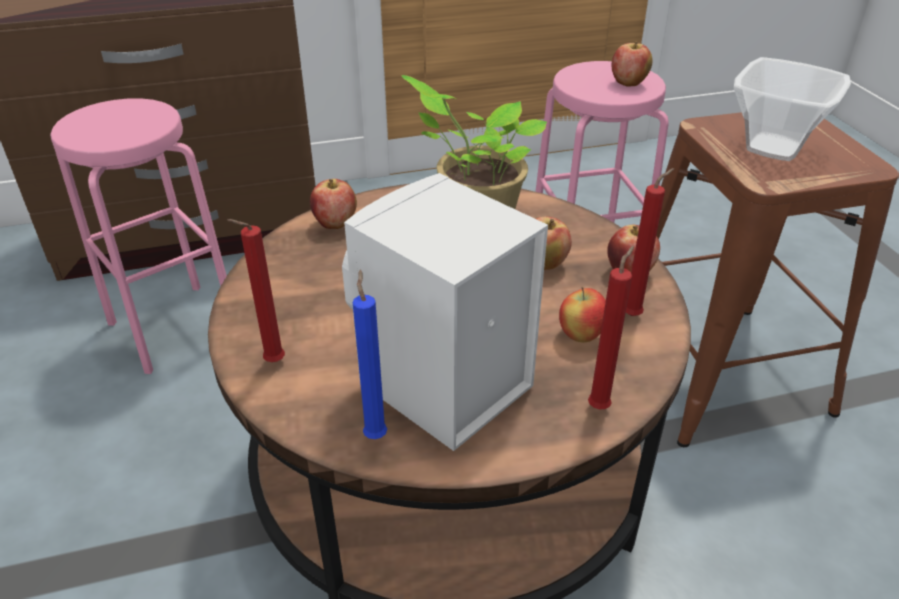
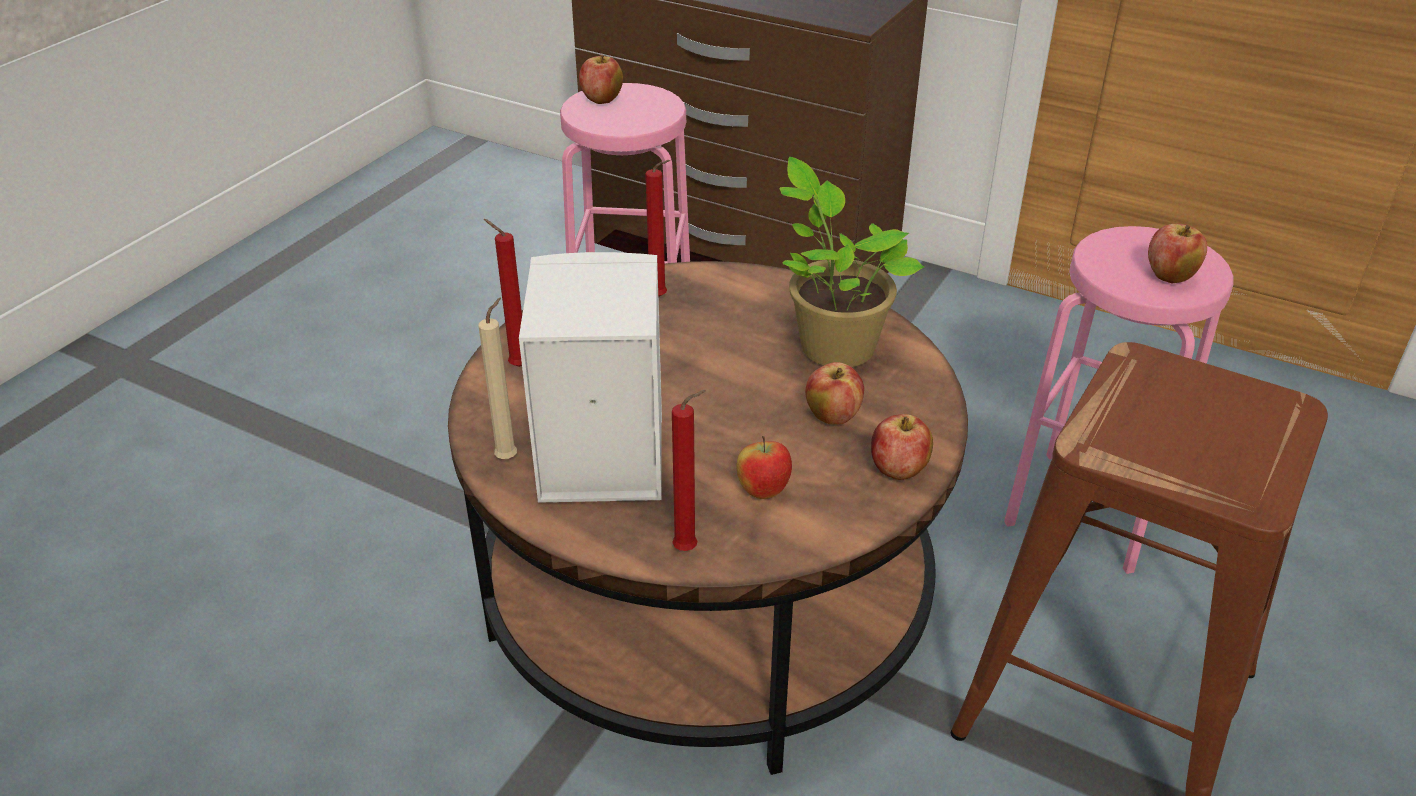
camera: 45 degrees right, 0 degrees up
(335, 224) = (711, 284): apple -> apple (602, 100)
(375, 434) = (509, 457): blue candle -> beige candle
(635, 315) = (839, 506): red candle -> red candle (660, 298)
(776, 148) = (1178, 423): bowl -> none

